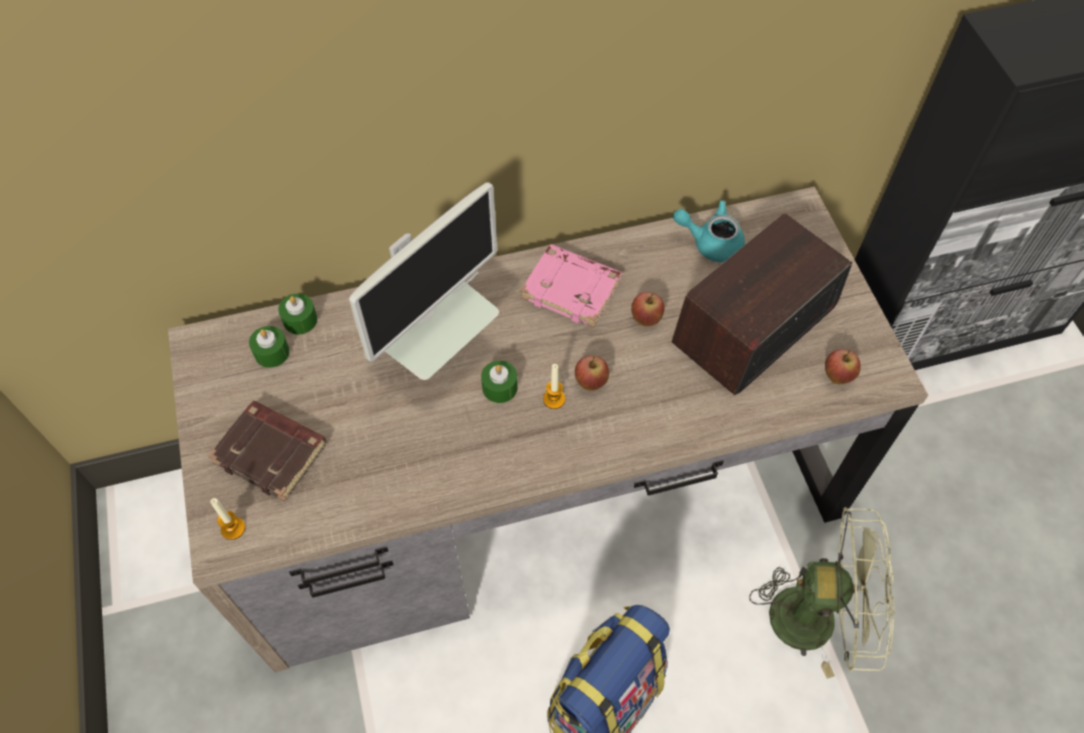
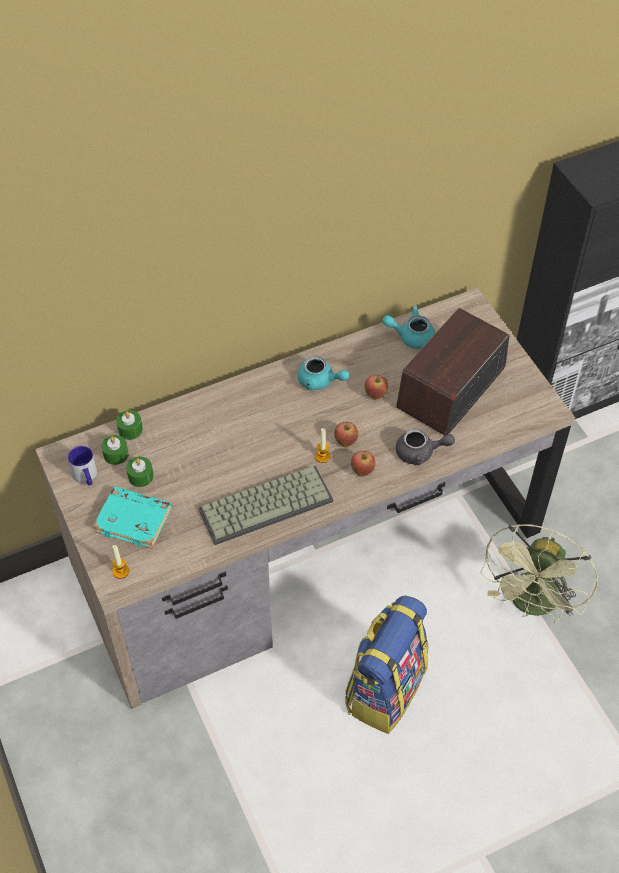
camera: 10 degrees left, 5 degrees down
(224, 379) = (86, 477): none -> mug
(272, 453) = (134, 519): brown book -> turquoise book
(435, 349) = (231, 435): monitor -> none
(460, 457) = (266, 503): none -> keyboard
(499, 387) = (283, 454): green candle -> green candle (140, 476)
(572, 289) = (320, 381): pink book -> turquoise teapot
(694, 415) = (420, 453): none -> grey teapot
(817, 616) = (532, 605): green fan -> green fan turned 120 degrees clockwise
(837, 376) = (512, 414): apple -> apple (362, 471)

